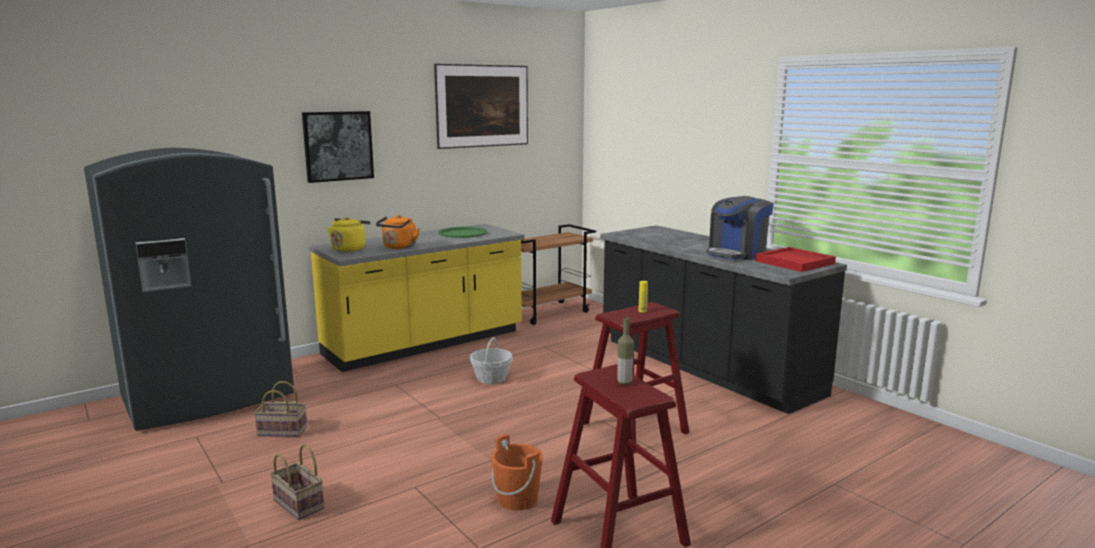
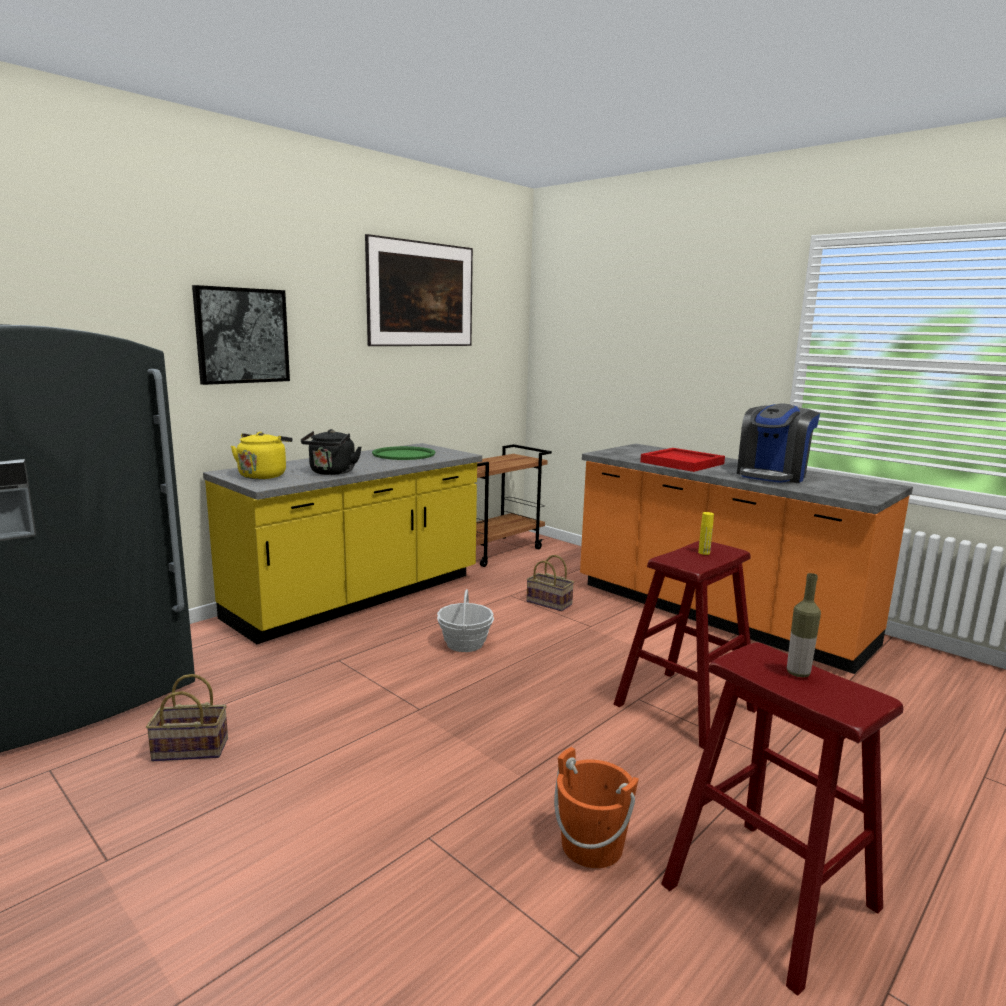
camera: 10 degrees left, 0 degrees up
(300, 504) = (252, 893): basket -> basket (550, 603)
(399, 247) = (331, 473): orange kettle -> black kettle
(704, 367) = (716, 615): black counter -> orange counter
(795, 262) = (853, 485): red tray -> red tray (683, 463)

